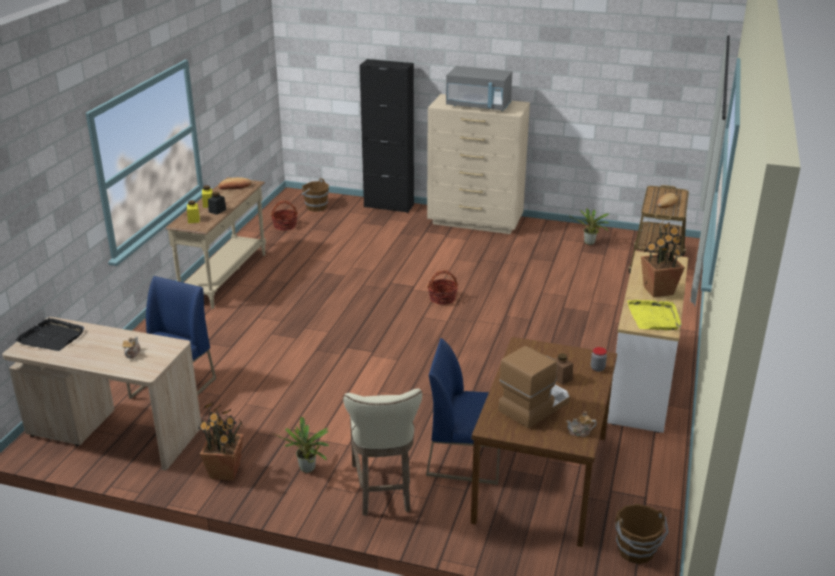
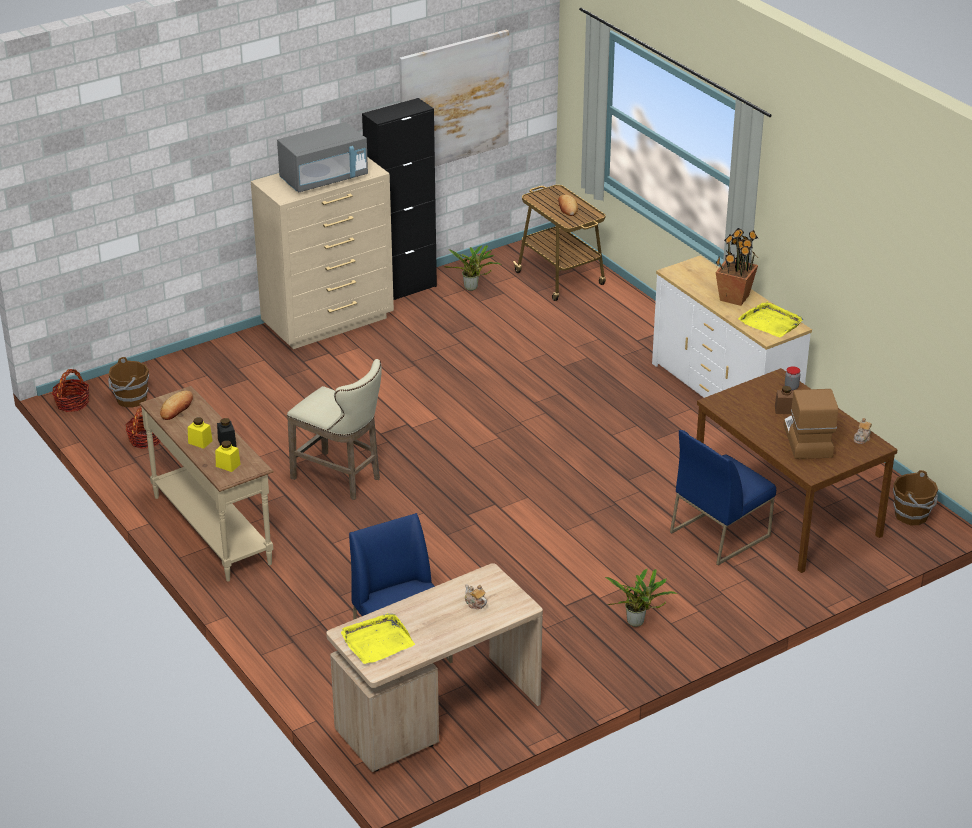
camera: 50 degrees left, 5 degrees up
(52, 337) = (377, 641): black tray -> yellow tray
(226, 471) = (585, 669): potted plant -> none
(383, 490) = (712, 596): beige stool -> beige stool (340, 479)
(389, 206) = (206, 353): black cabinet -> black cabinet (402, 289)
(442, 298) = (454, 419): basket -> basket (72, 403)
(622, 93) = (454, 101): none -> picture

